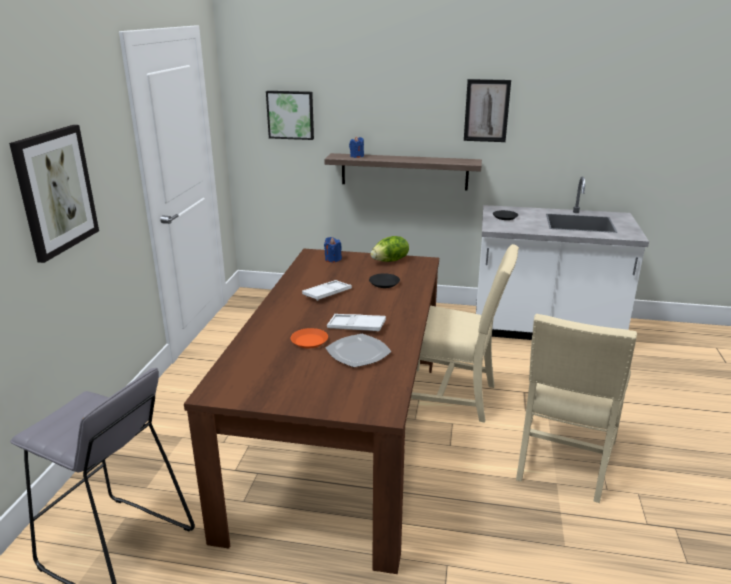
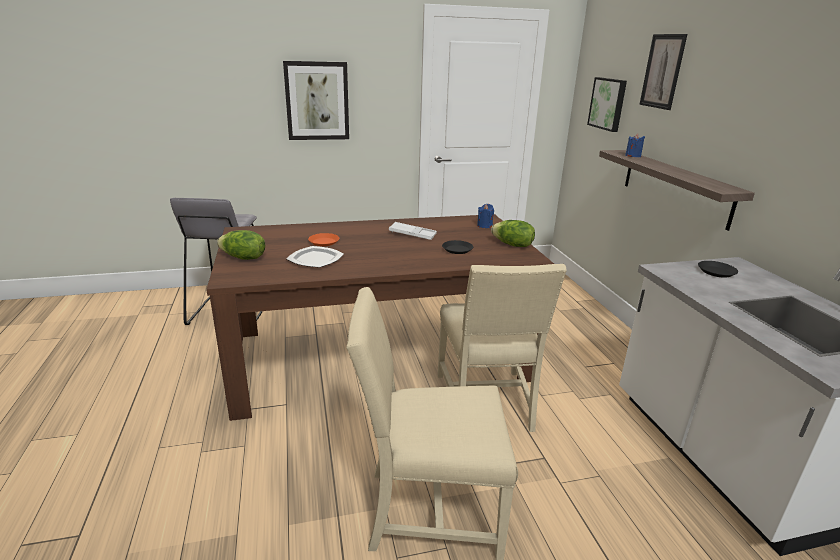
camera: 65 degrees right, 0 degrees up
(321, 396) = (243, 258): none -> lettuce
(356, 326) = (360, 252): white tray -> none
(486, 110) = (777, 123): picture -> picture (662, 71)

